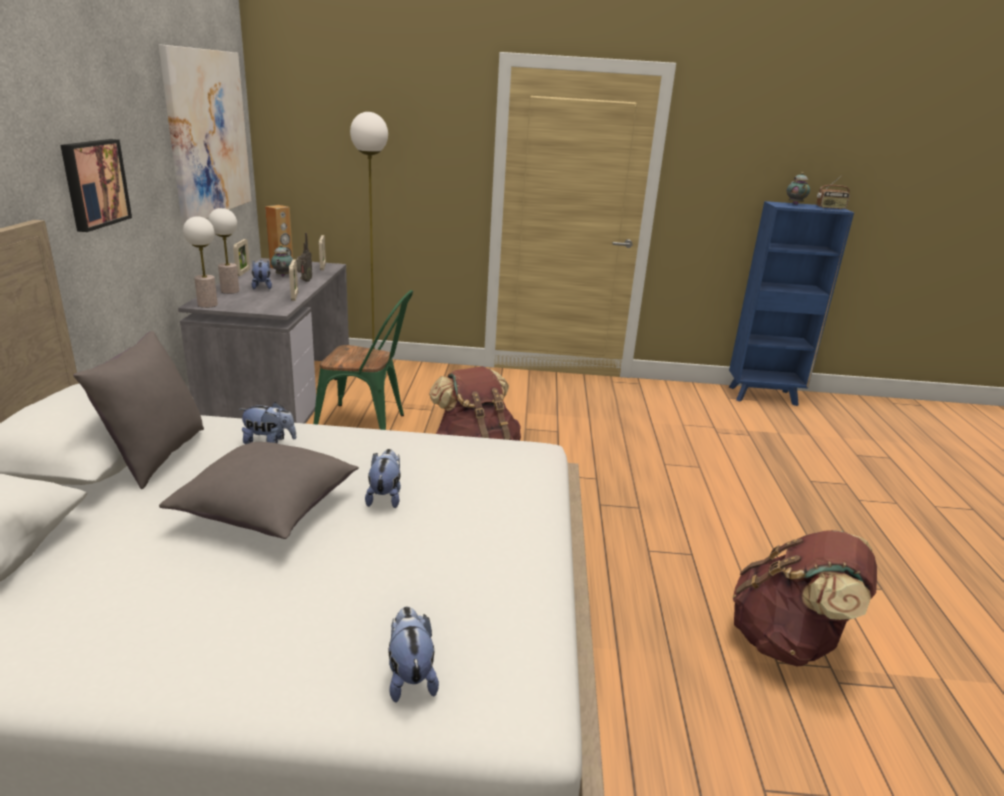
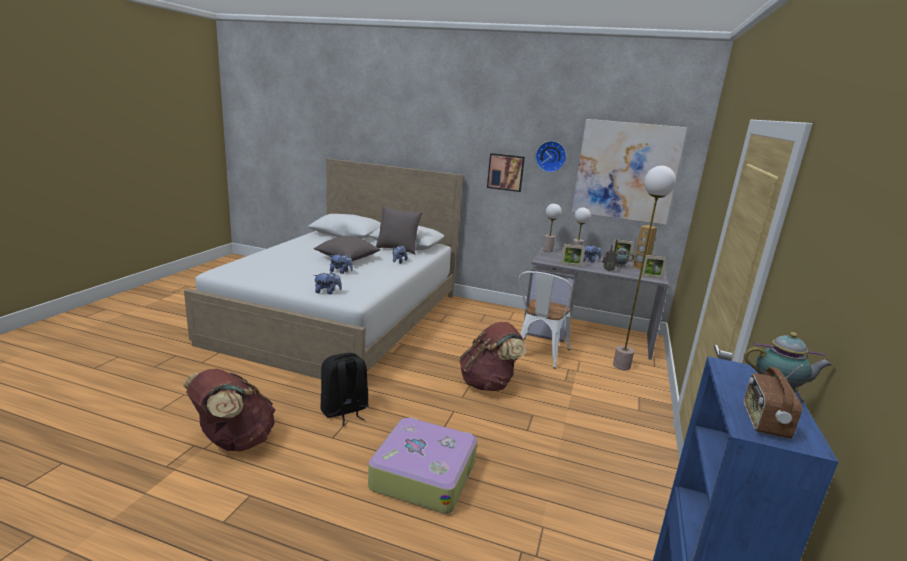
camera: 105 degrees right, 5 degrees down
(139, 128) = (551, 156): none -> wall clock
(368, 424) = (539, 355): green chair -> white chair
(410, 676) = (248, 264): plush toy -> plush toy (327, 292)
(631, 559) = (344, 411): none -> black backpack
(684, 481) = (423, 474): none -> suitcase

